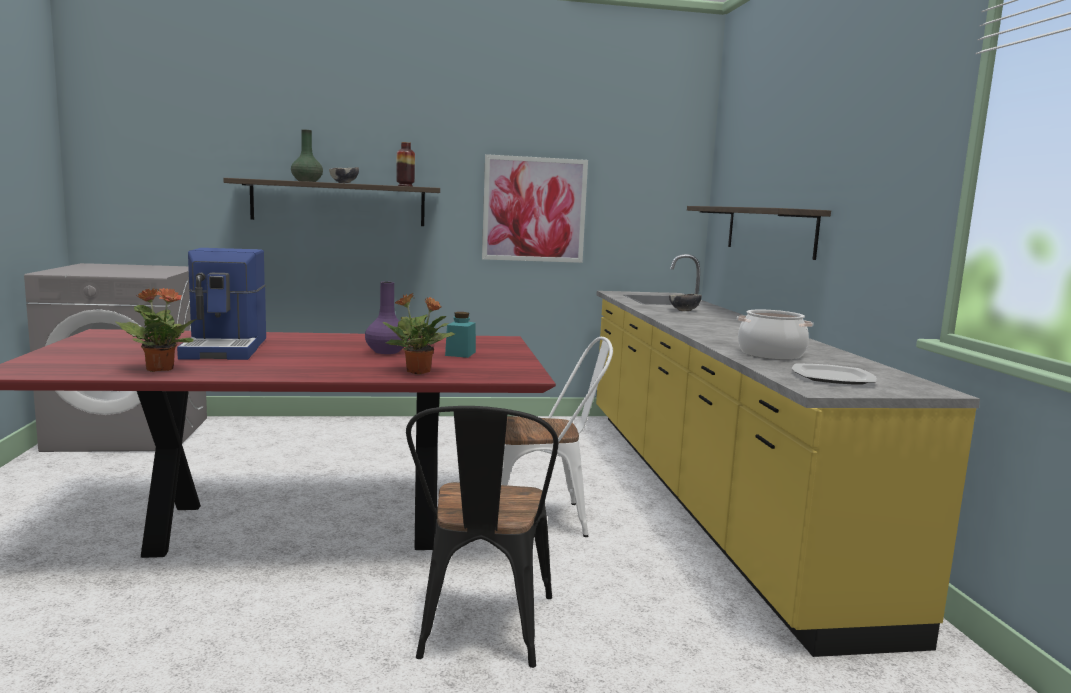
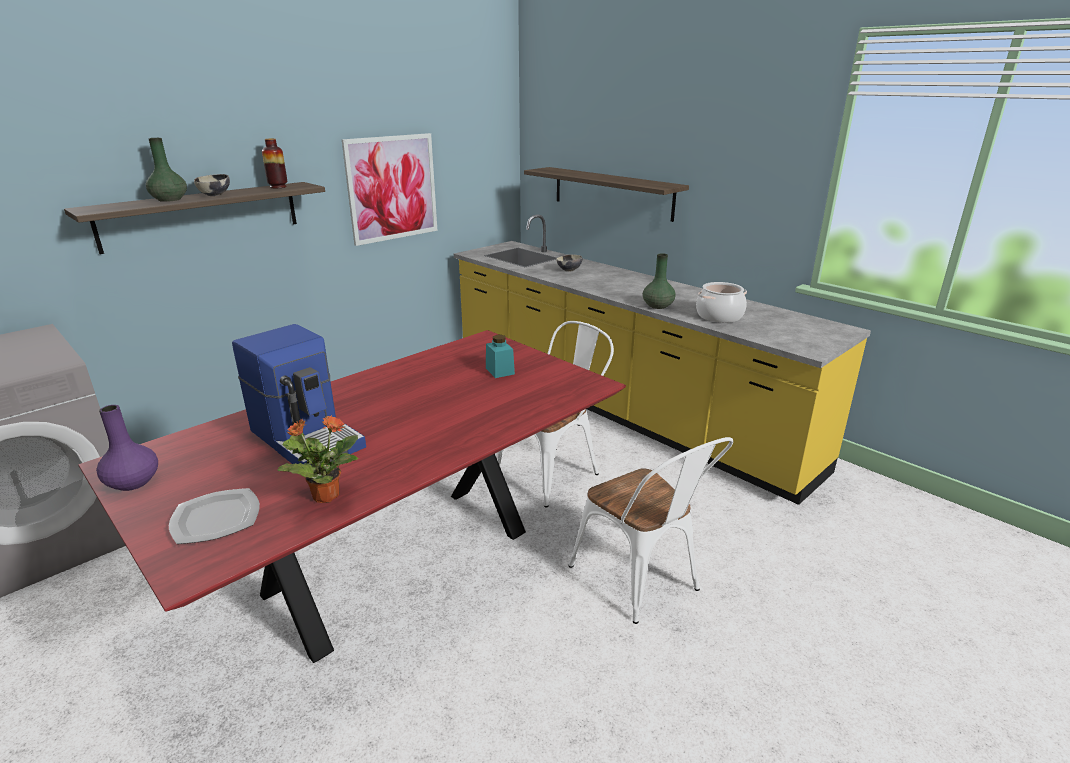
camera: 35 degrees left, 15 degrees up
(386, 352) = (445, 389): purple vase -> purple vase (133, 483)
(419, 372) = (524, 408): potted plant -> none
(482, 632) = (642, 582): black chair -> white chair
(713, 338) = (657, 306): none -> green vase
(833, 377) = (791, 333): plate -> plate (217, 518)

